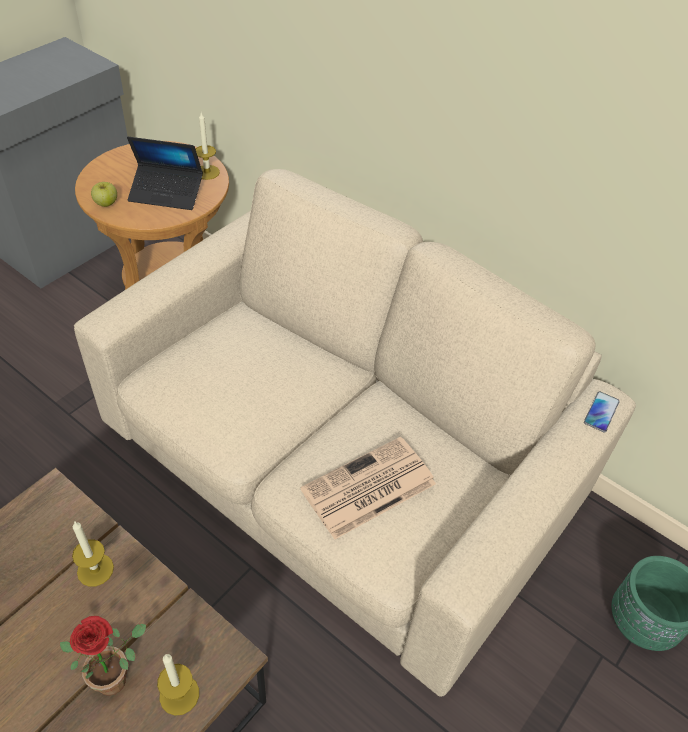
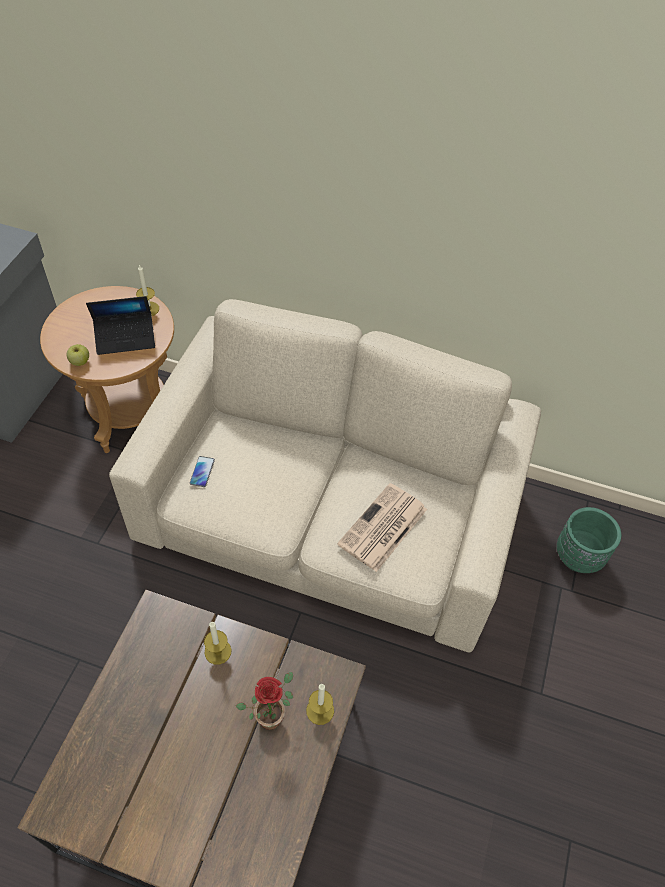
camera: 20 degrees left, 5 degrees up
(601, 412) = (522, 423): phone -> phone (202, 472)

